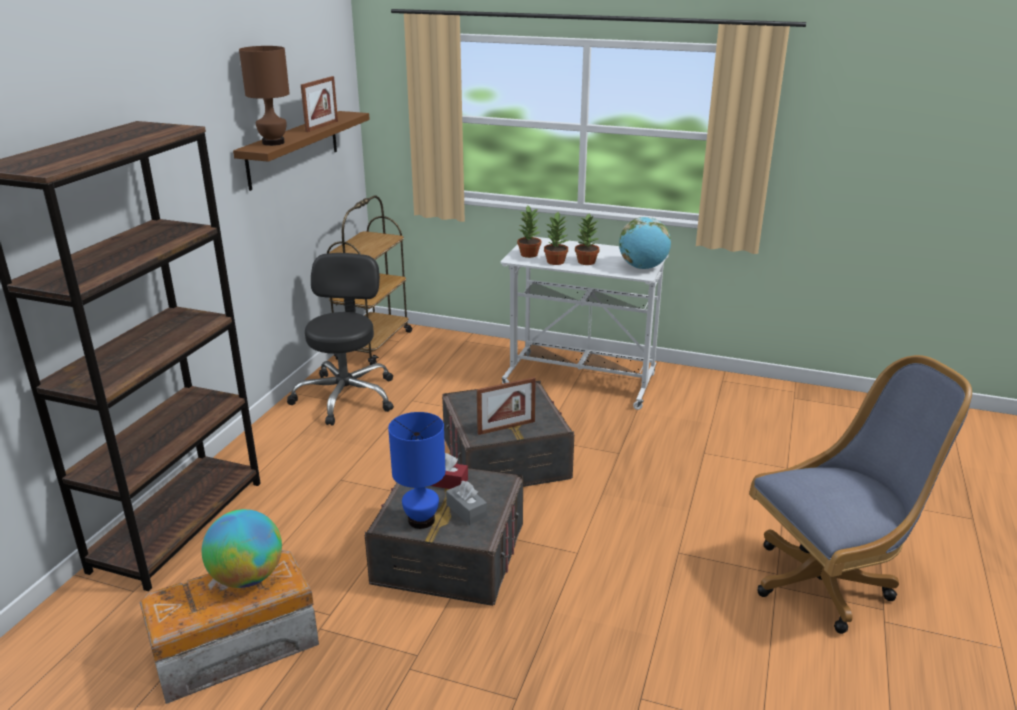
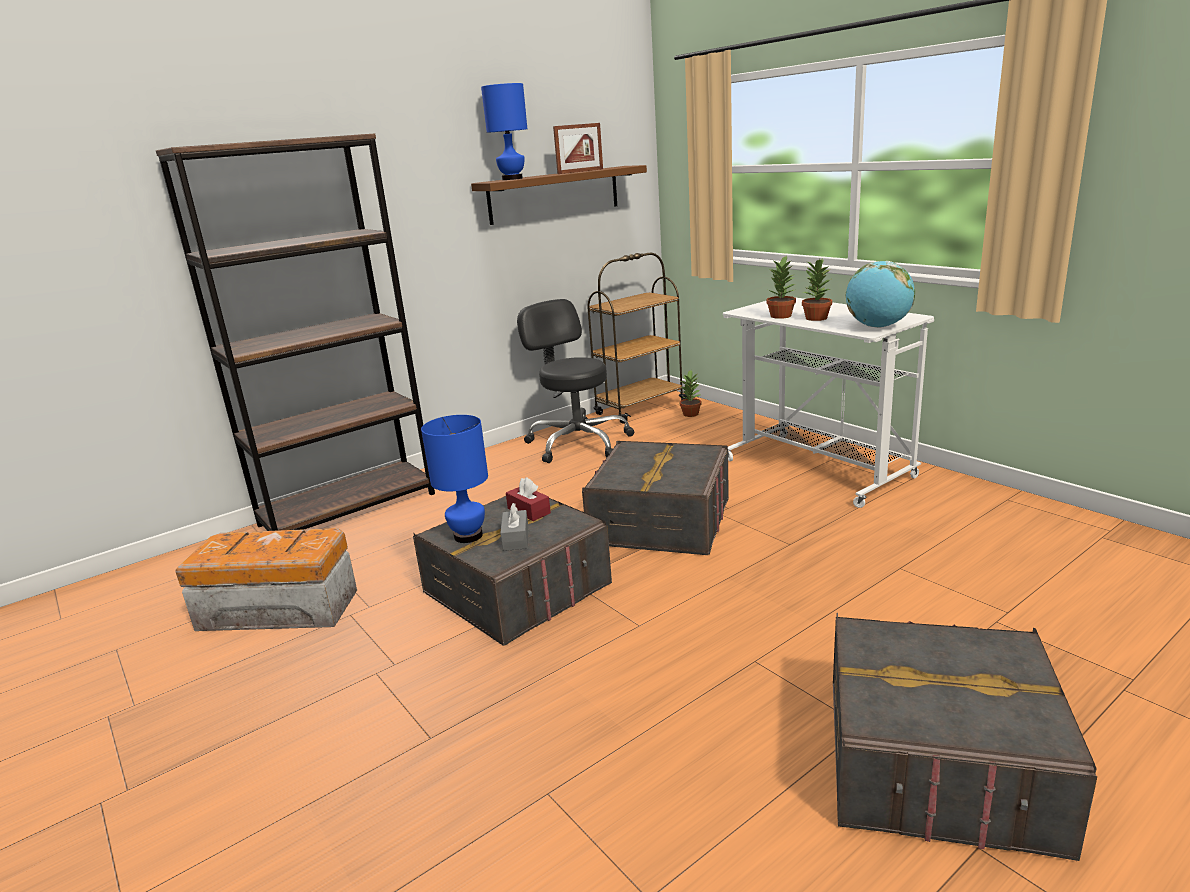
camera: 35 degrees right, 5 degrees down
(247, 577) = (288, 541): globe -> none
(273, 143) = (512, 179): brown table lamp -> blue table lamp
(347, 394) = (576, 441): black office chair -> black office chair turned 75 degrees counterclockwise
(506, 427) = (641, 478): picture frame -> none
(529, 254) = (762, 309): potted plant -> potted plant (691, 414)
(830, 581) = (938, 763): blue office chair -> grey storage box

